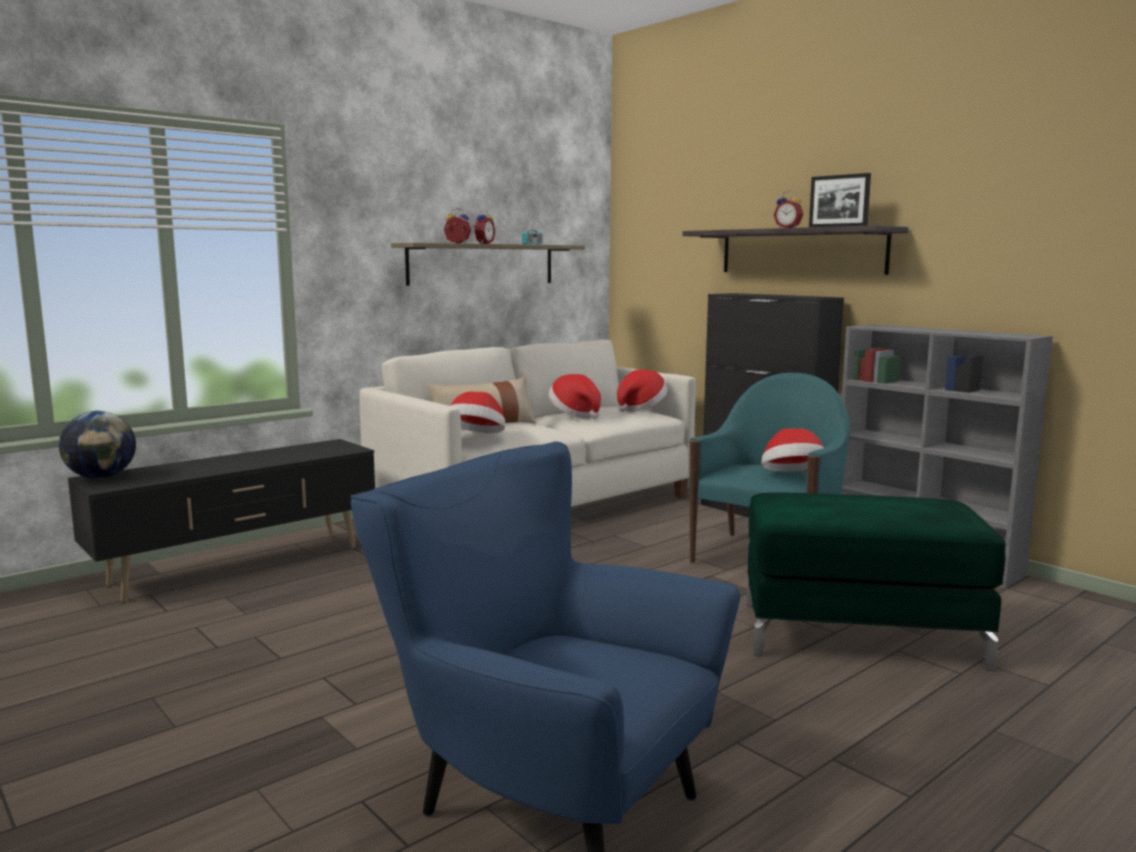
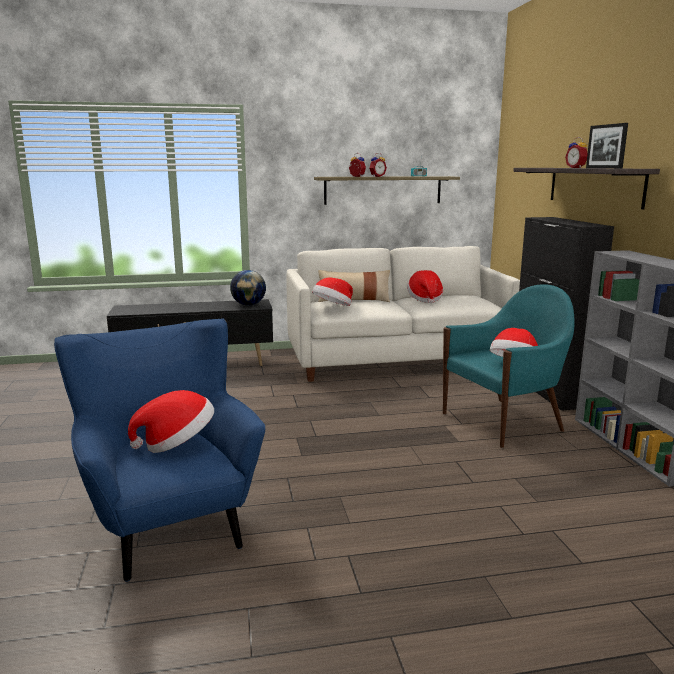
camera: 30 degrees right, 5 degrees up
(101, 477) = (125, 307): globe -> globe (249, 305)
(640, 409) = (479, 299): hat -> hat (177, 444)
(861, 634) = (490, 488): green ottoman -> none

